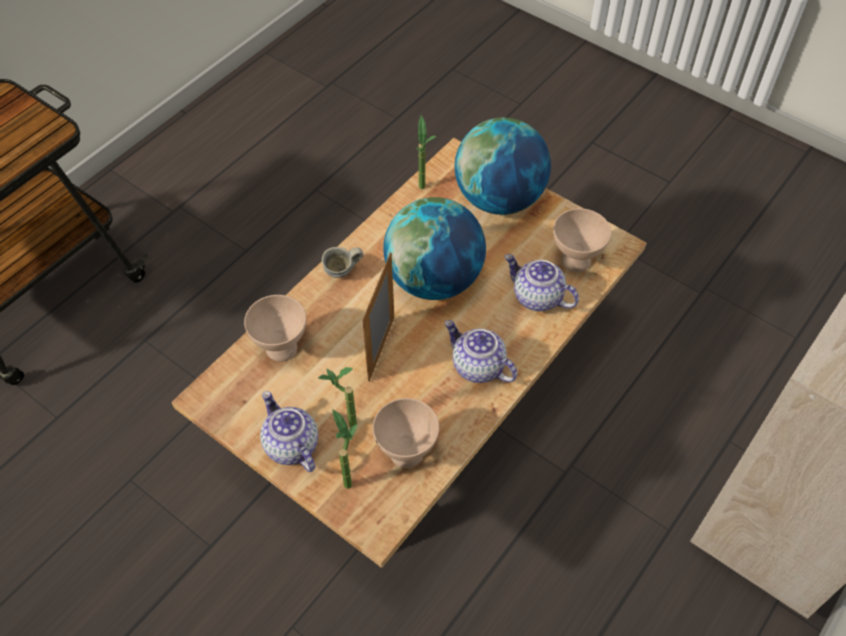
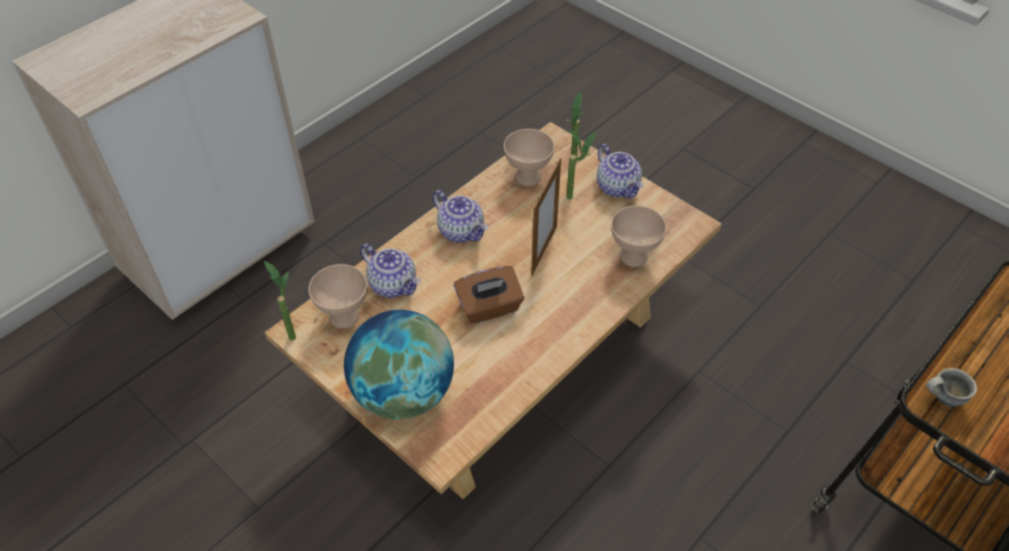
camera: 175 degrees left, 5 degrees down
(342, 273) = (580, 320): grey mug -> grey mug (941, 397)
(424, 191) = (486, 409): potted plant -> potted plant (291, 332)
(434, 280) = (489, 308): globe -> brown tissue box

